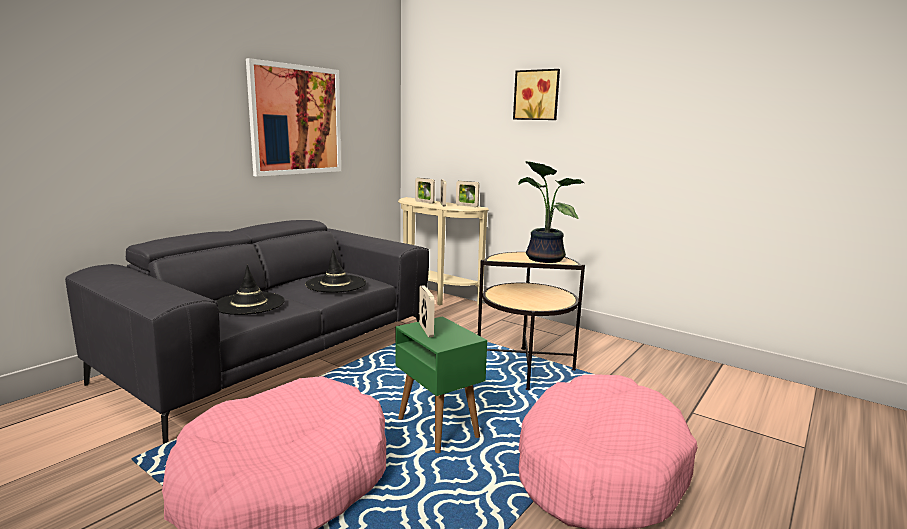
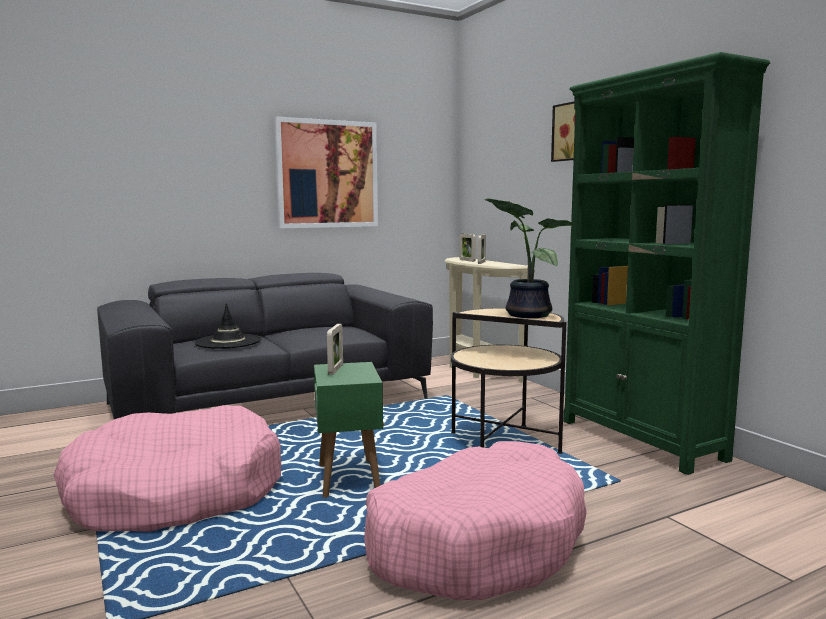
camera: 25 degrees right, 5 degrees down
(336, 284) = (324, 334): black hat -> none
(467, 206) = (507, 264): picture frame -> none
(613, 348) = (641, 440): none -> green bookcase

